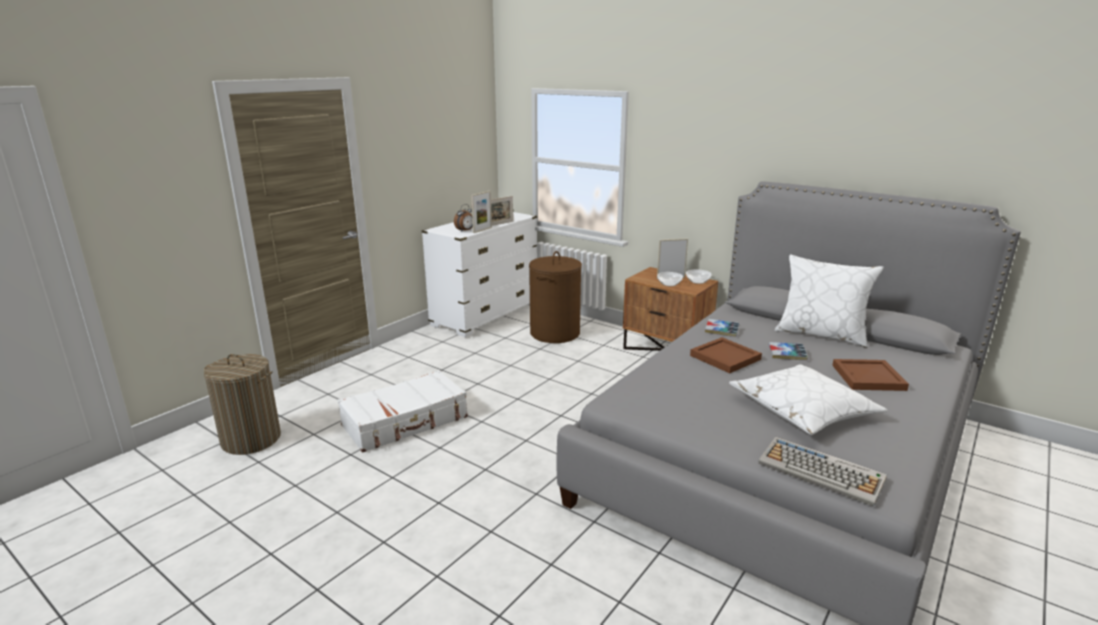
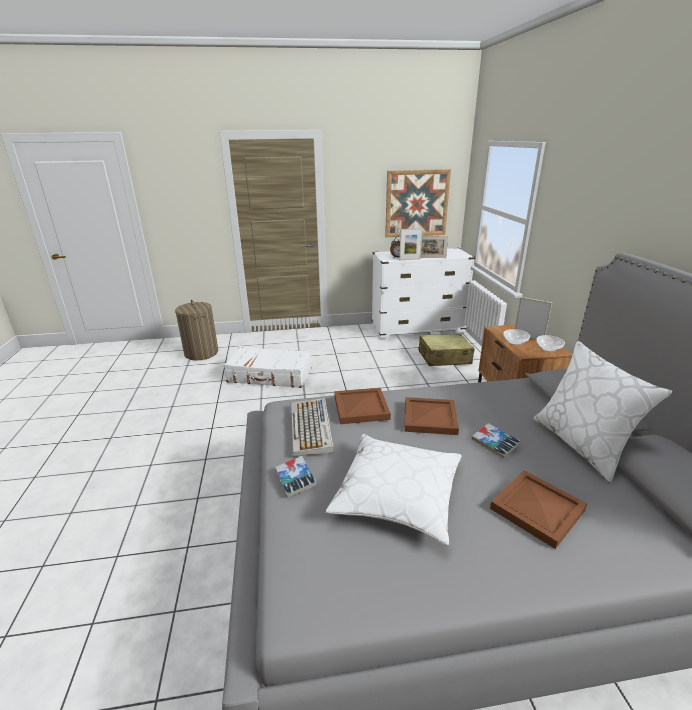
camera: 45 degrees right, 5 degrees up
(456, 163) = (416, 203): none -> picture
(555, 333) = (444, 358): brown laundry basket -> beige suitcase
(673, 372) = (360, 408): none -> brown tray
(721, 331) = (479, 396): book -> book (295, 479)
(822, 472) = (293, 549): keyboard -> keyboard (311, 427)

